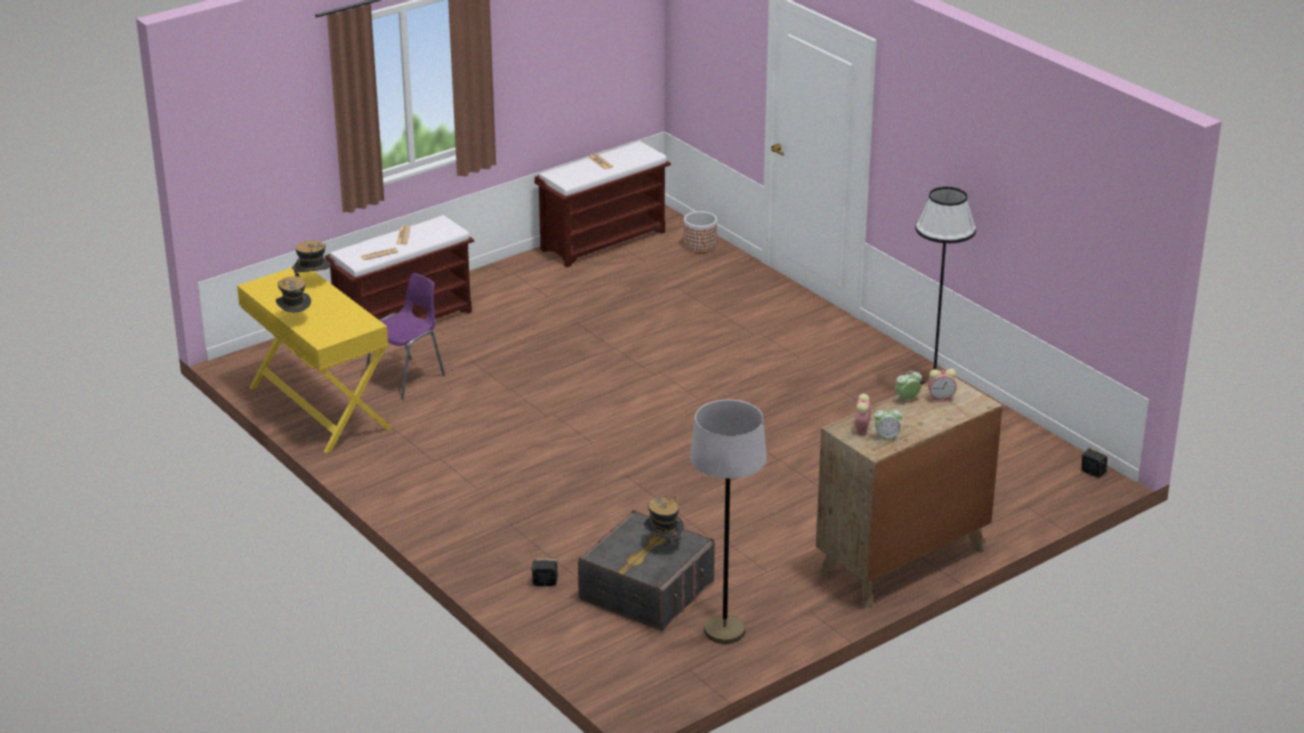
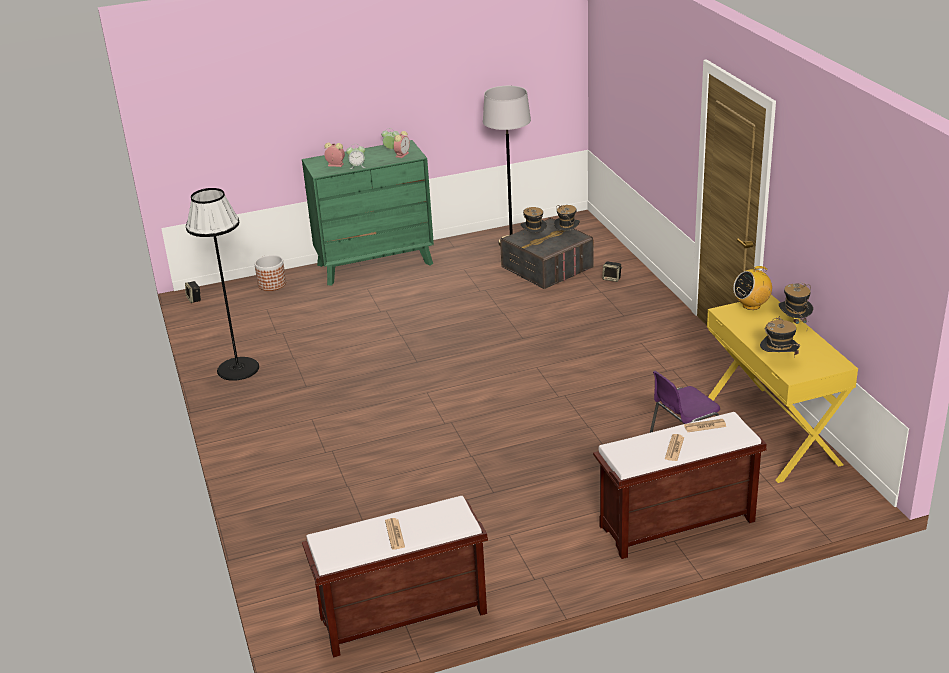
camera: 160 degrees left, 0 degrees up
(339, 334) = (751, 305): none -> radio
(616, 553) = (567, 237): none -> hat
(700, 245) = (296, 585): planter -> planter (271, 284)
(902, 561) = (375, 264): brown dresser -> green dresser

